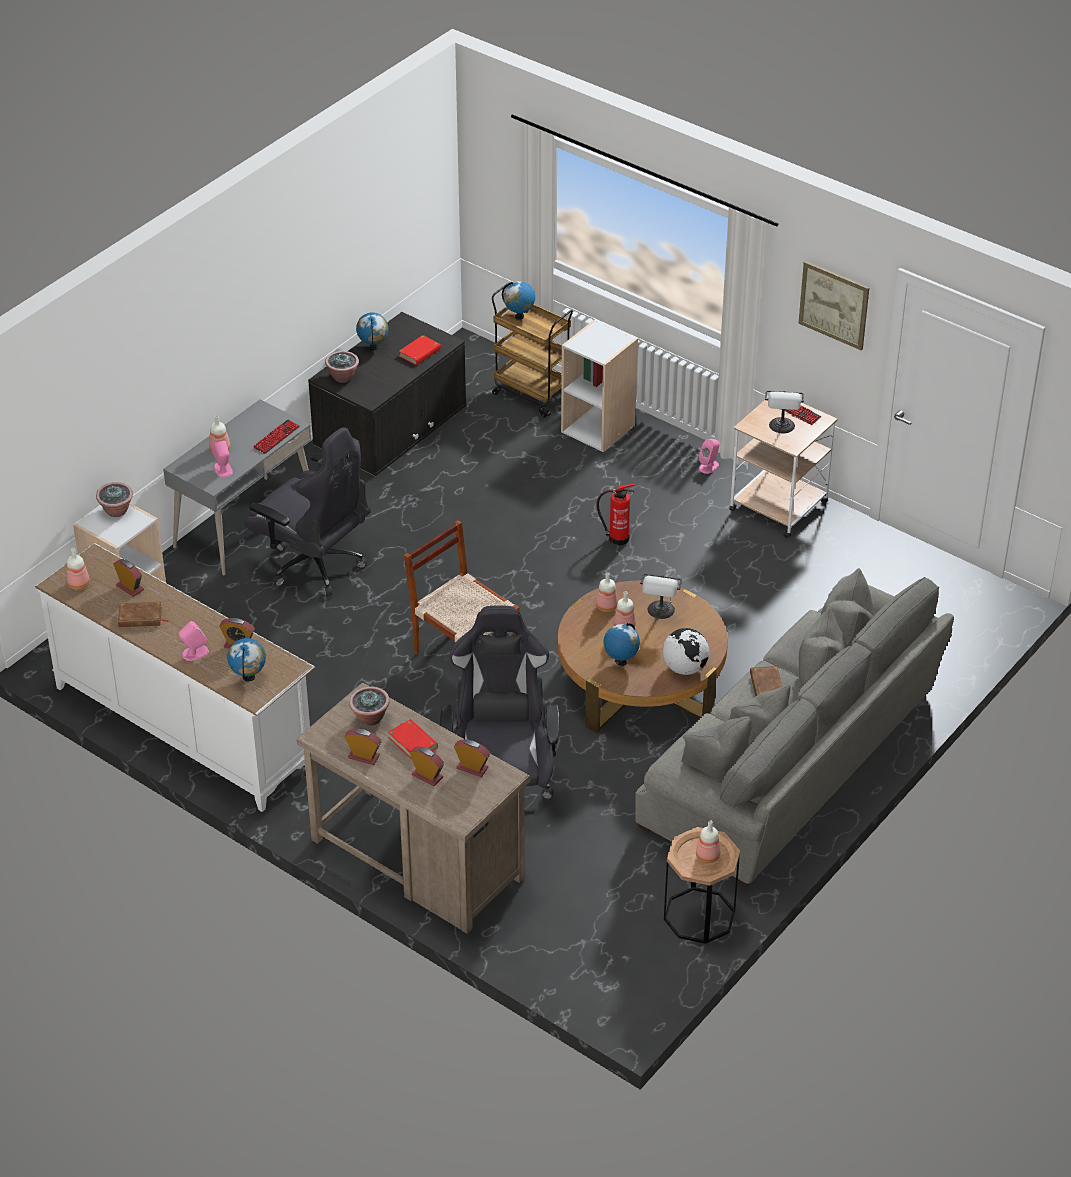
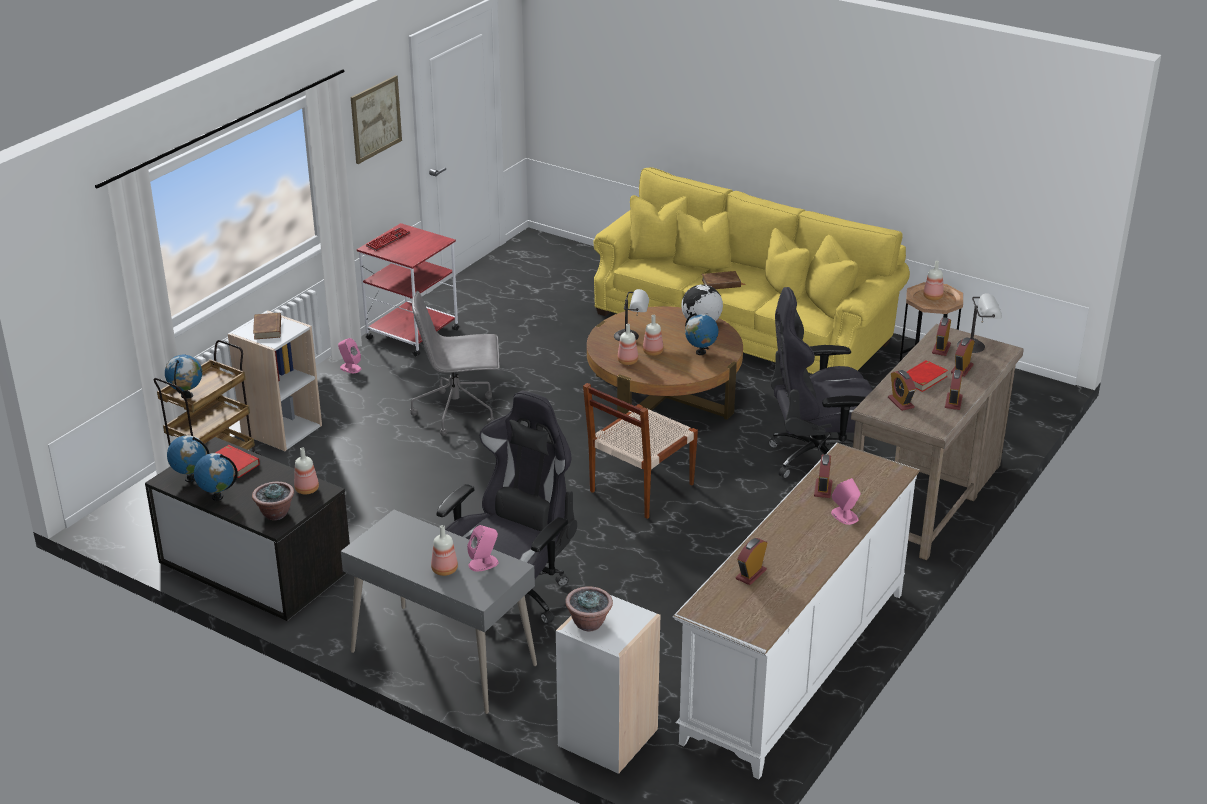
camera: 95 degrees left, 10 degrees down
(79, 584) = (755, 614): bottle -> bottle (307, 489)
(140, 617) = (800, 560): brown book -> brown book (268, 328)
(248, 677) = (869, 478): globe -> globe (191, 478)
(276, 437) = (420, 530): keyboard -> none
(370, 718) = (900, 403): potted plant -> alarm clock
(616, 538) = (460, 413): fire extinguisher -> grey office chair
(779, 507) = (413, 333): beige cart -> red cart
(782, 429) = (415, 245): table lamp -> table lamp (976, 345)
(792, 763) = (744, 325): grey sofa -> yellow sofa

